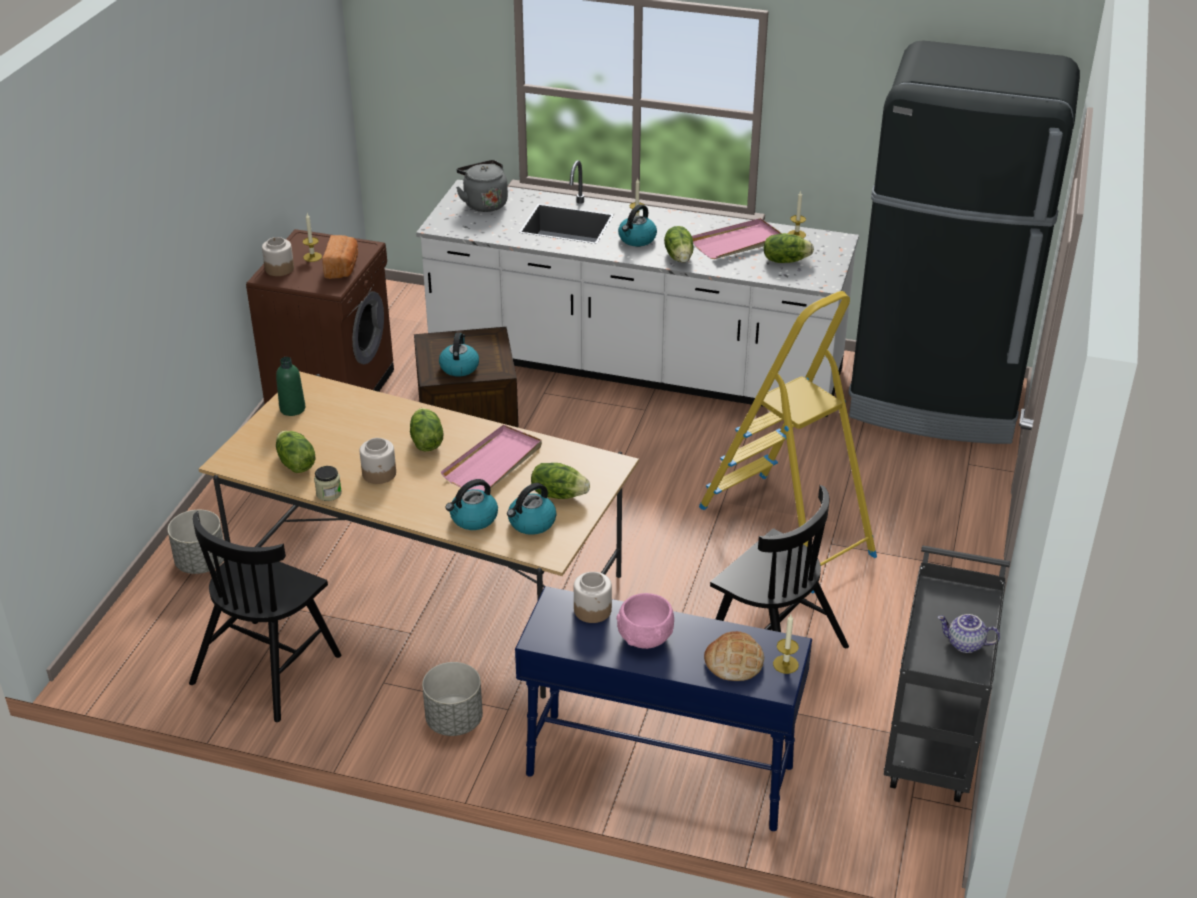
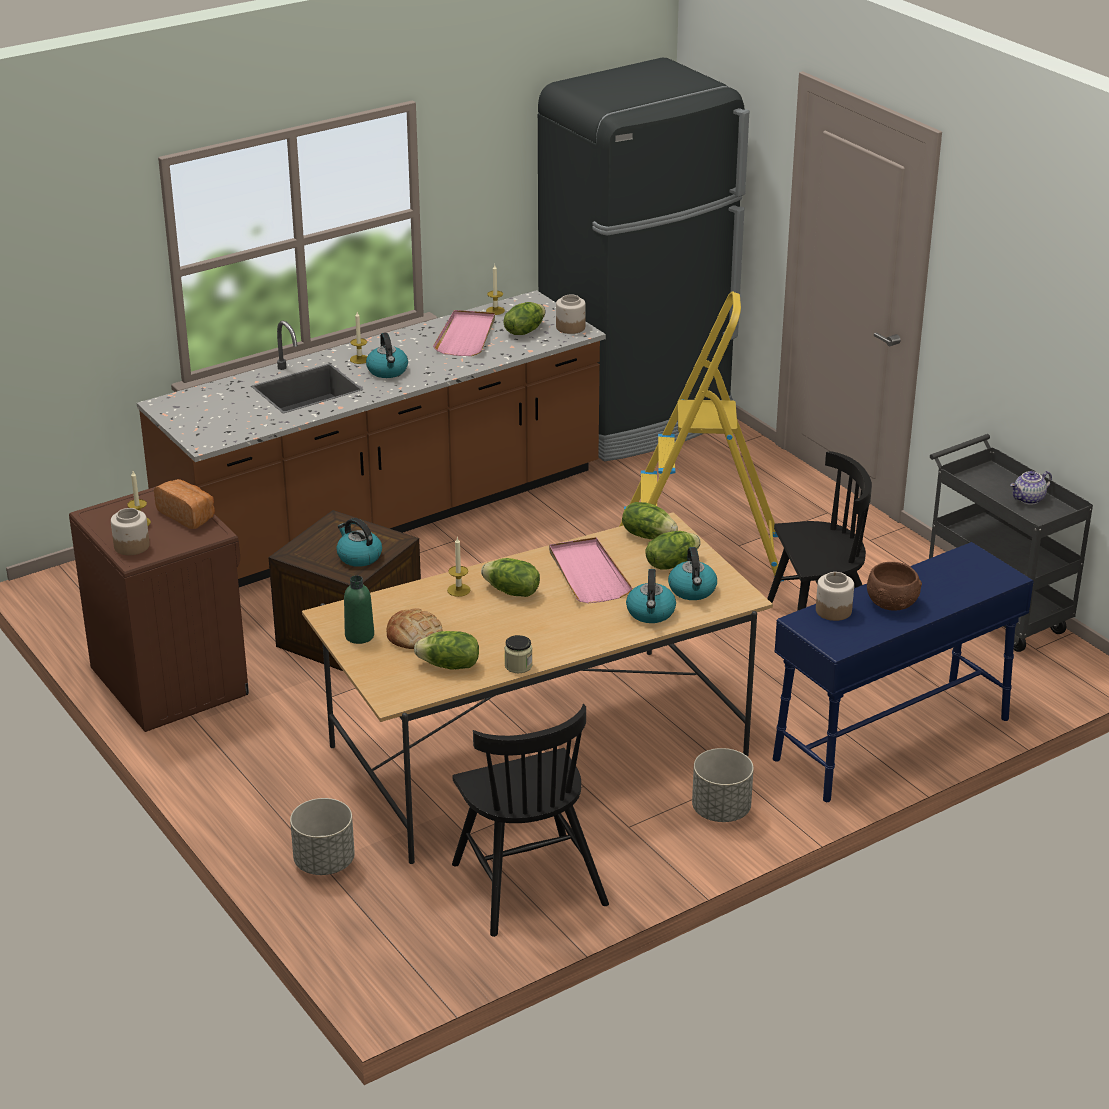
camera: 50 degrees left, 5 degrees down
(379, 474) = (525, 631): jar -> jar (571, 327)
(484, 203) = (204, 408): grey kettle -> none
(635, 365) = (385, 516): white counter -> brown counter
(646, 637) = (892, 603): pink bowl -> brown bowl
(679, 257) = (446, 366): lettuce -> lettuce (648, 535)
(734, 661) = (961, 581): bread -> bread (414, 635)
(785, 664) = (988, 563): candle -> candle (458, 590)

